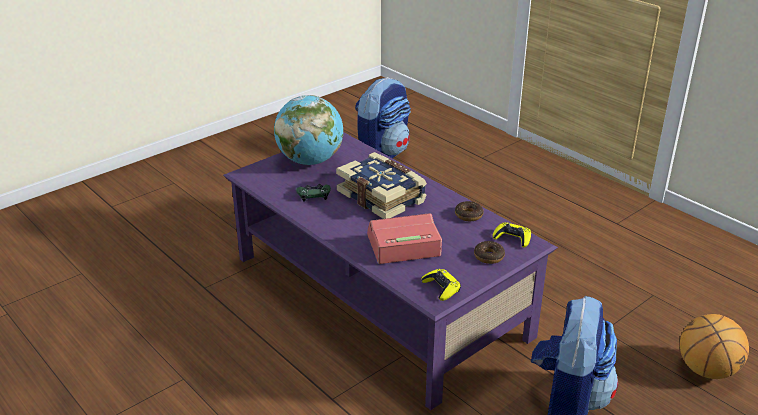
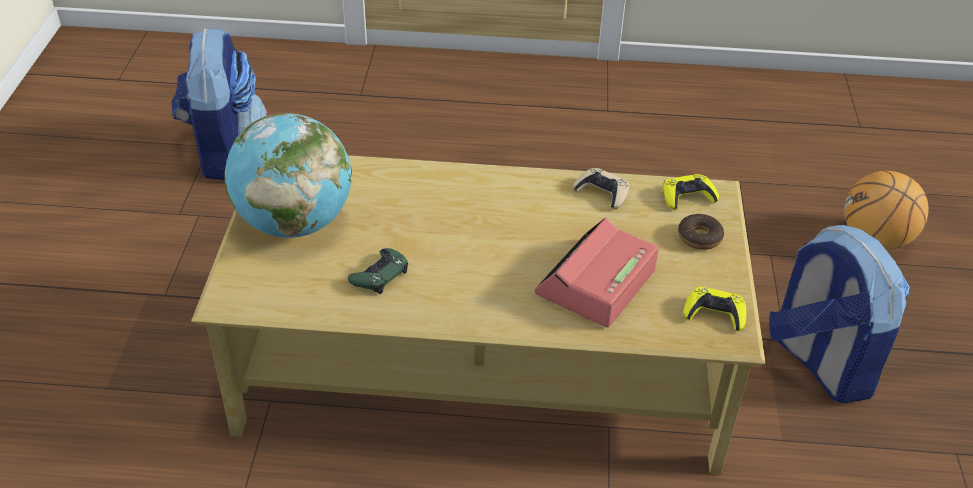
camera: 45 degrees left, 10 degrees up
(376, 296) = (480, 368): purple coffee table -> beige coffee table
(382, 197) = (470, 225): book -> none
(468, 215) = (602, 193): donut -> beige game controller

